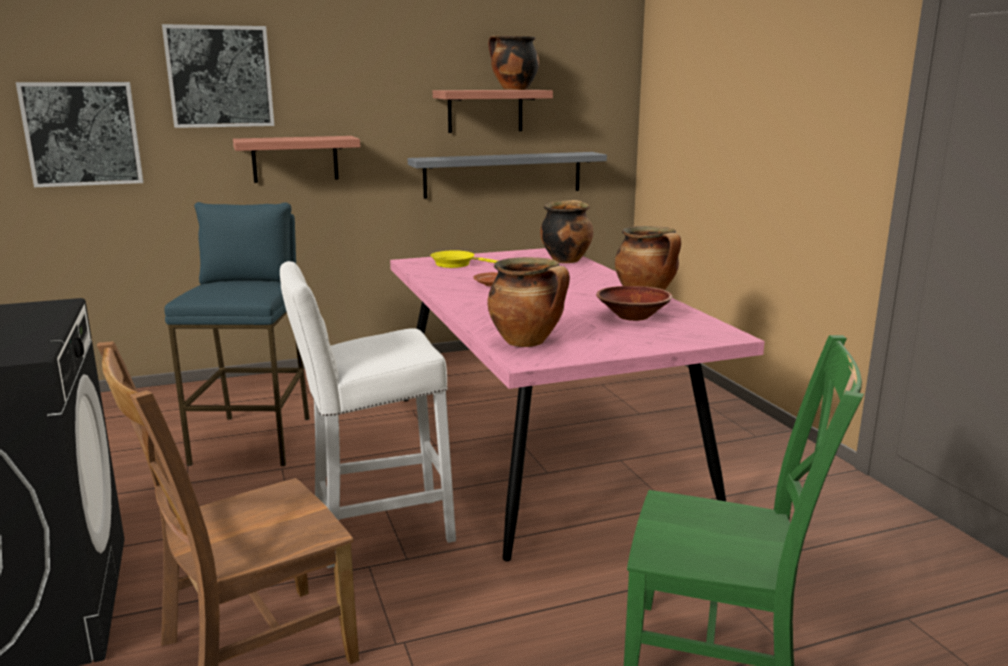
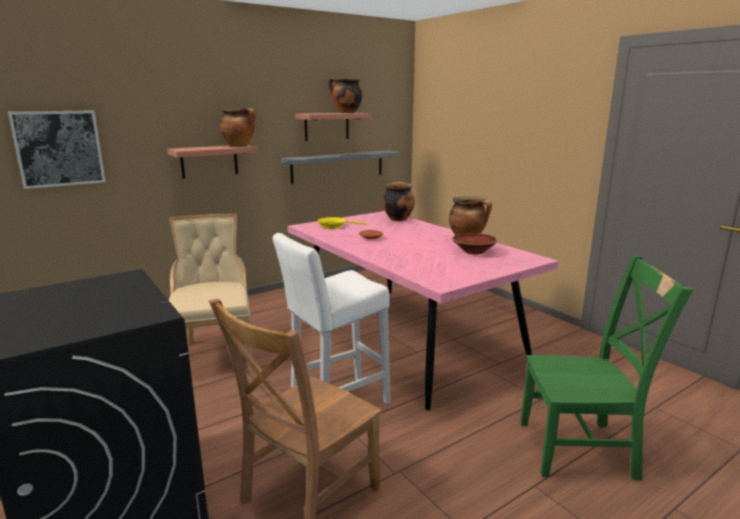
camera: 15 degrees left, 0 degrees up
(220, 76) = (157, 106): picture -> none
(254, 440) = (215, 354): blue stool -> beige chair
(527, 342) = (431, 273): cooking pot -> cooking pot (239, 146)

